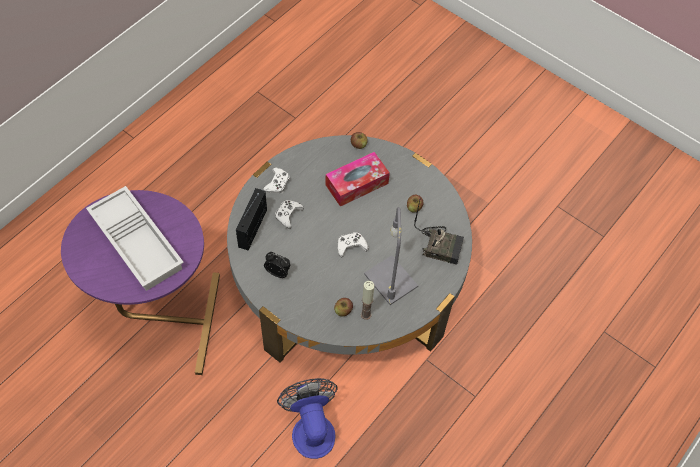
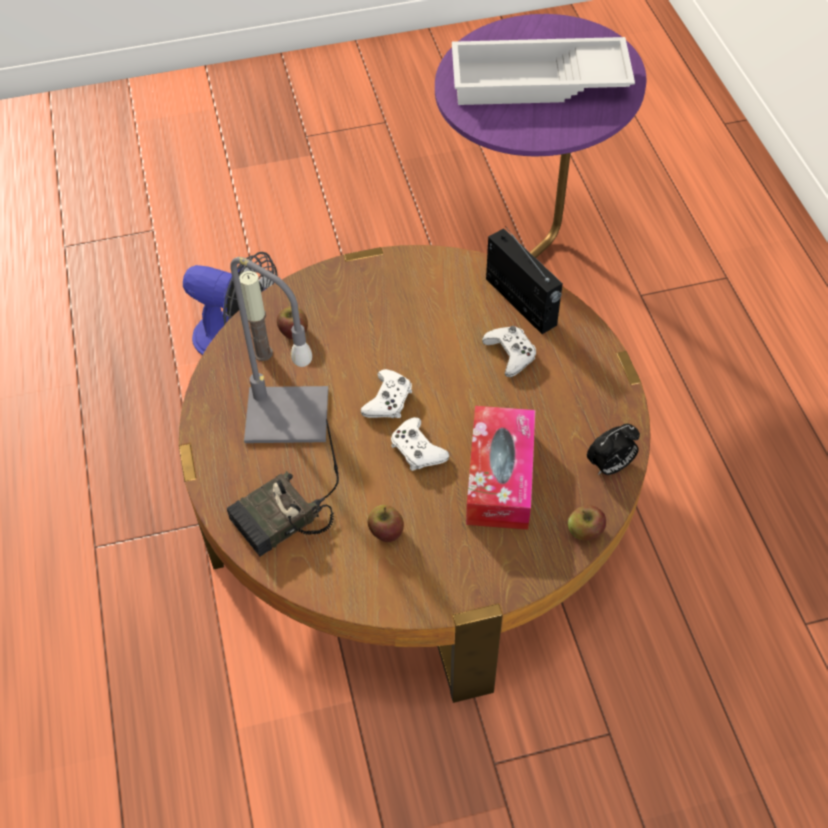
camera: 130 degrees right, 5 degrees down
(277, 183) = (583, 371): white game controller -> white game controller (417, 450)
(278, 272) = (420, 294): alarm clock -> alarm clock (610, 466)
(347, 277) = (416, 506): grey coffee table -> brown coffee table

